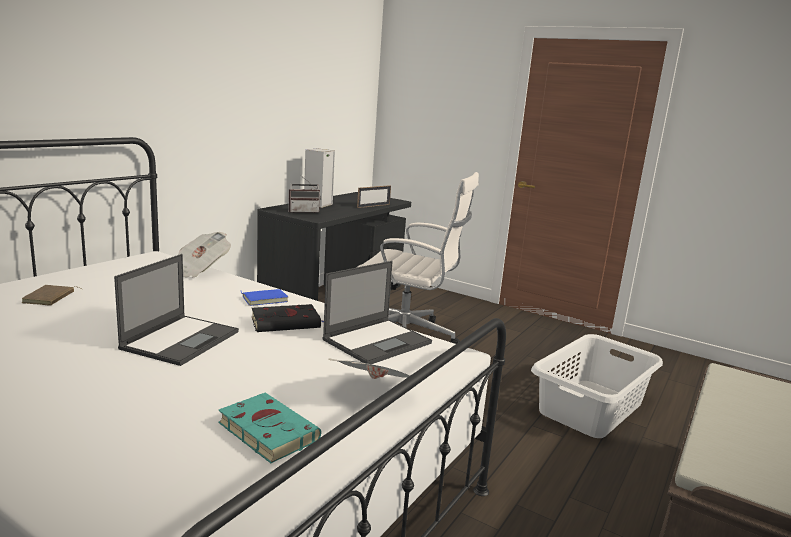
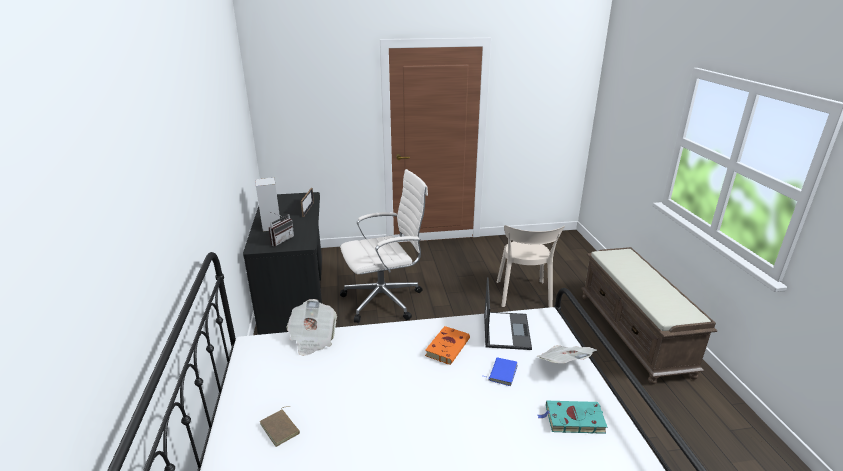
camera: 40 degrees left, 10 degrees up
(181, 339) = (429, 398): laptop -> none
(264, 299) = (400, 336): blue book -> blue book (502, 372)
(287, 323) = (448, 347): black book -> orange book
(589, 407) = (523, 295): white laundry basket -> beige chair

